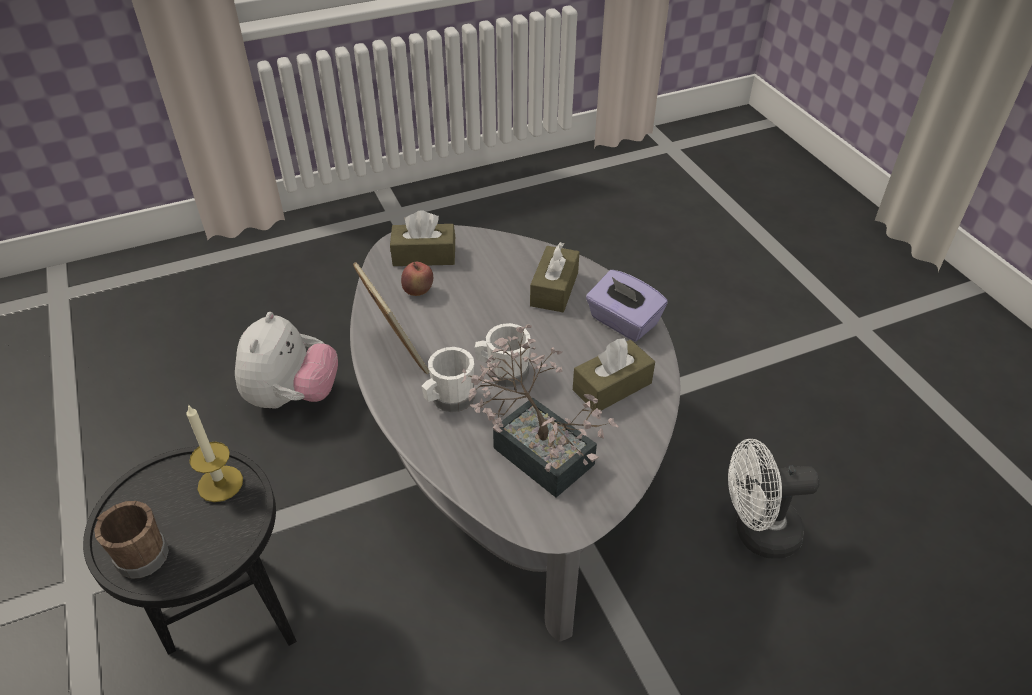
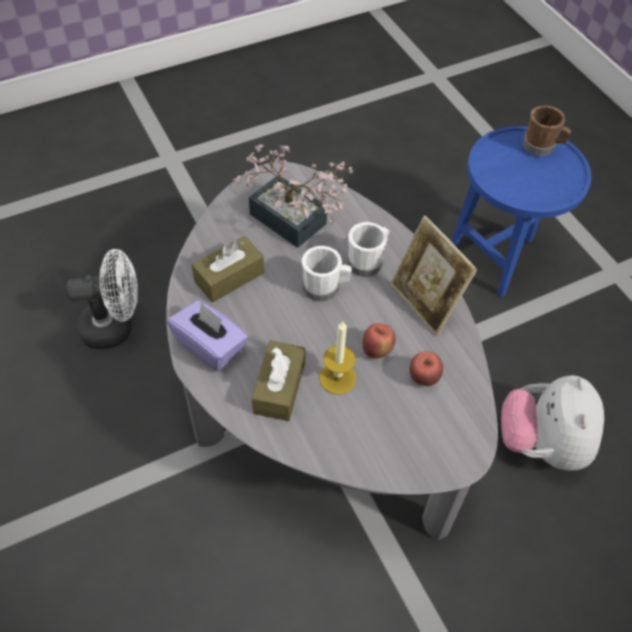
camera: 175 degrees right, 10 degrees up
(220, 483) = (515, 186): candle -> candle (337, 378)
(229, 620) = (499, 257): black side table -> blue side table
(424, 255) = (431, 434): brown tissue box -> none
(457, 314) = (377, 350): none -> apple

